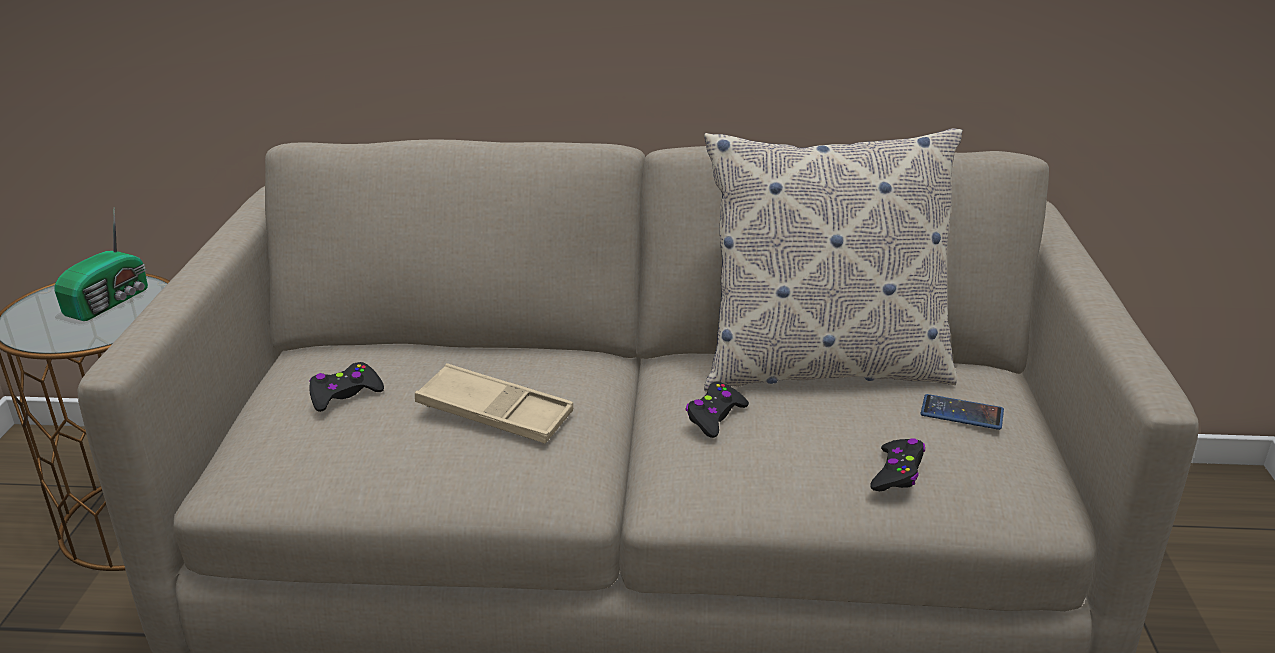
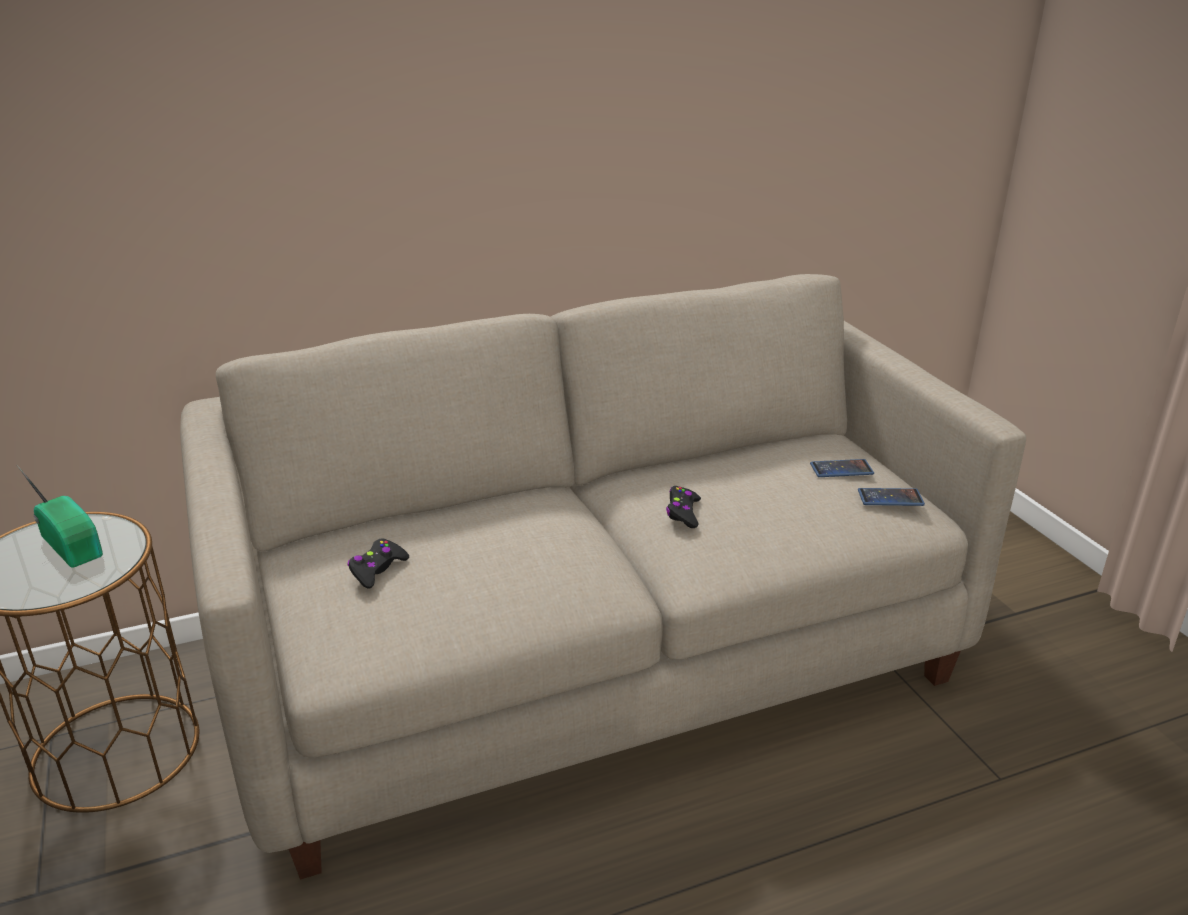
camera: 25 degrees left, 0 degrees up
(110, 301) = (73, 545): radio -> radio turned 45 degrees counterclockwise
(495, 413) = (521, 551): beige tray -> none
(822, 367) = (724, 459): pillow -> none
(897, 473) = (834, 519): black game controller -> none
(999, 465) = (890, 498): none -> phone

